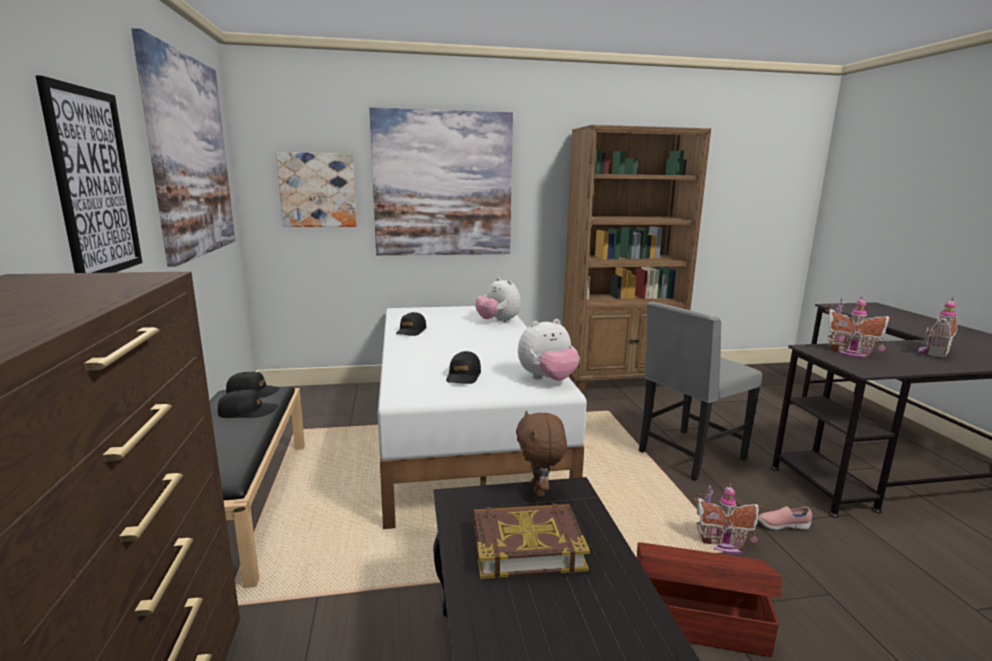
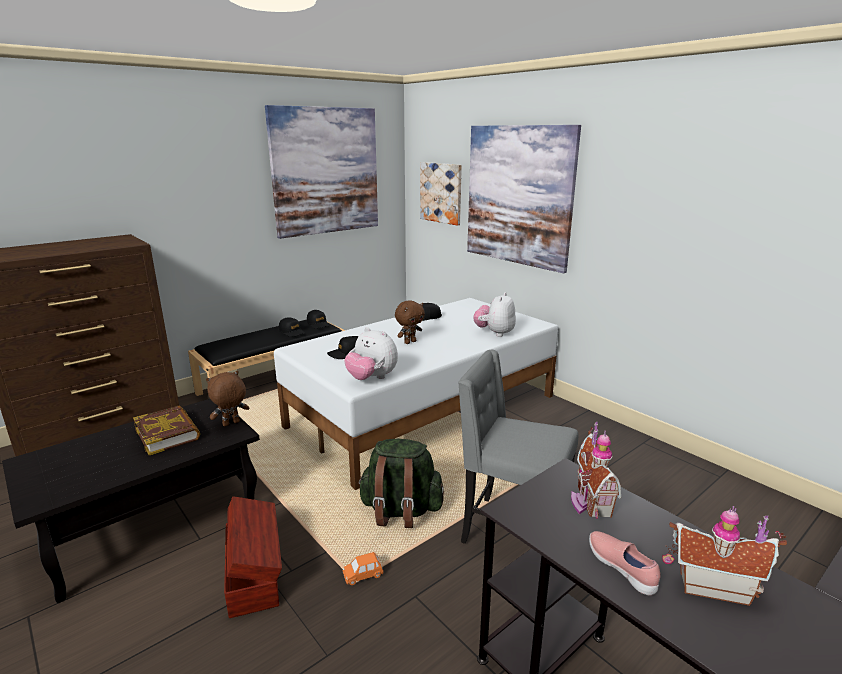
camera: 60 degrees right, 5 degrees up
(94, 183) = (208, 194): picture -> none
(471, 349) = (410, 342): none -> brown plush toy
(619, 381) = (641, 453): brown bookcase -> none
(632, 496) = (400, 511): none -> green backpack
(722, 544) = (363, 575): toy house -> orange toy car
(782, 526) = (424, 615): pink shoe -> pink shoe (621, 568)

